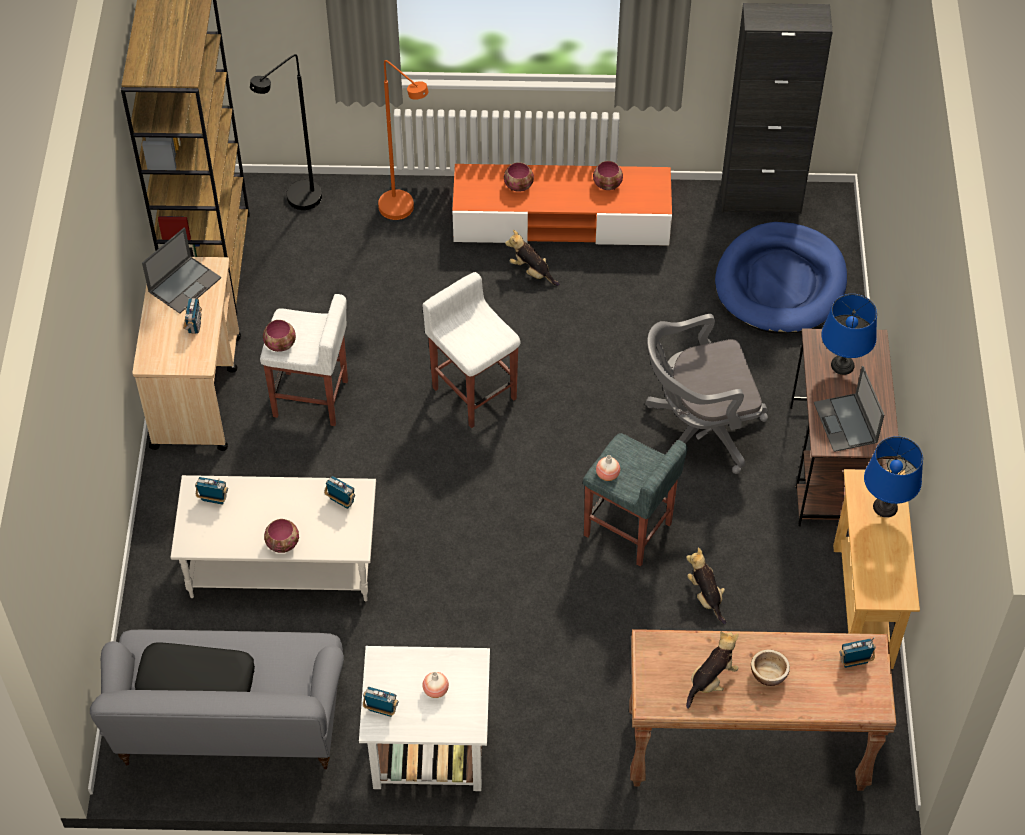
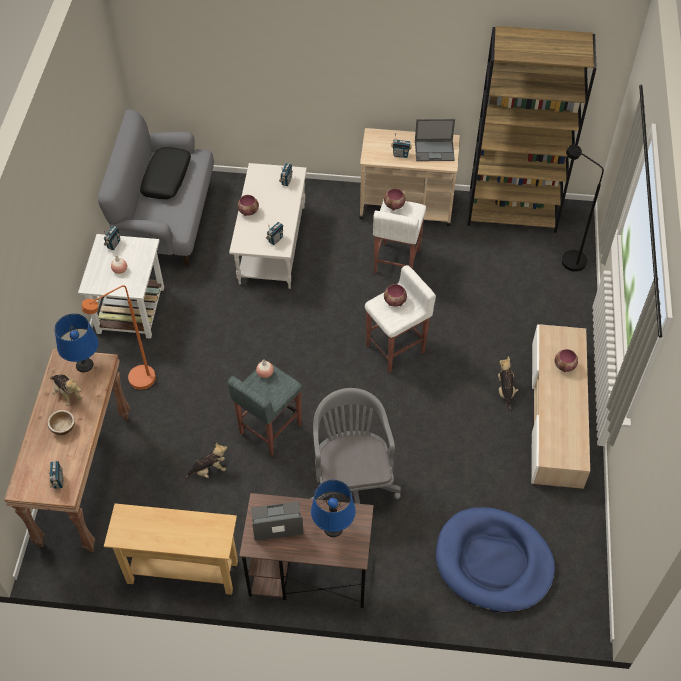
camera: 95 degrees right, 0 degrees up
(185, 284) = (435, 150): laptop -> laptop turned 45 degrees counterclockwise
(404, 211) = (562, 317): orange floor lamp -> orange floor lamp (135, 383)
(532, 272) = (505, 391): plush toy -> plush toy turned 45 degrees counterclockwise
(561, 221) = (556, 414): orange tv stand -> beige tv stand
(608, 185) = (568, 425): bowl -> bowl (394, 302)
(760, 199) = (585, 560): black cabinet -> none
(885, 506) = (197, 538): blue table lamp -> blue table lamp (84, 365)

